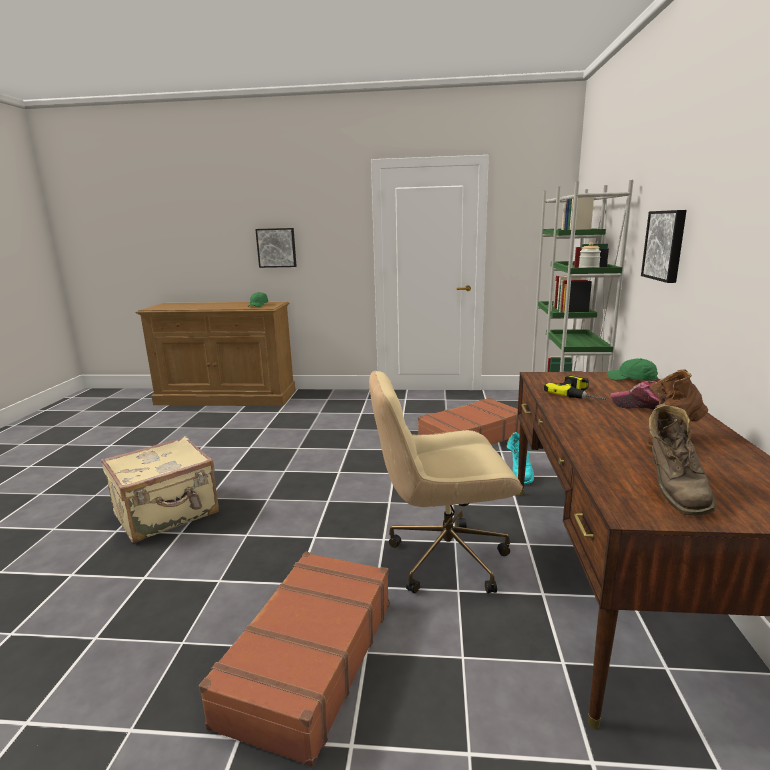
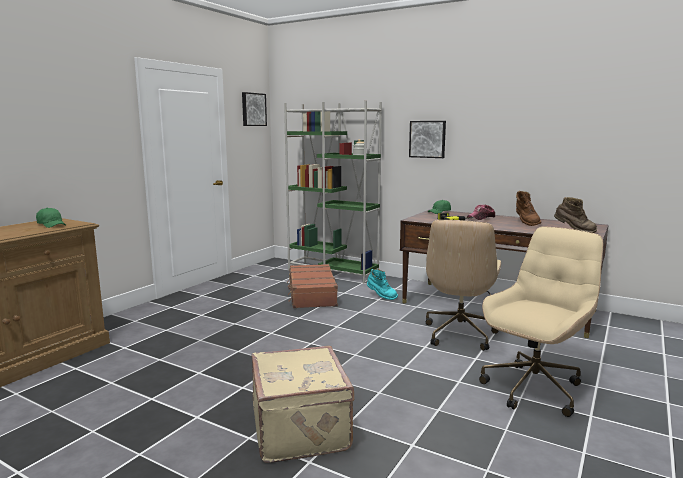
camera: 65 degrees left, 5 degrees down
(276, 247) = (35, 150): picture -> picture (253, 109)
(308, 660) = (535, 388): brown suitcase -> beige office chair

